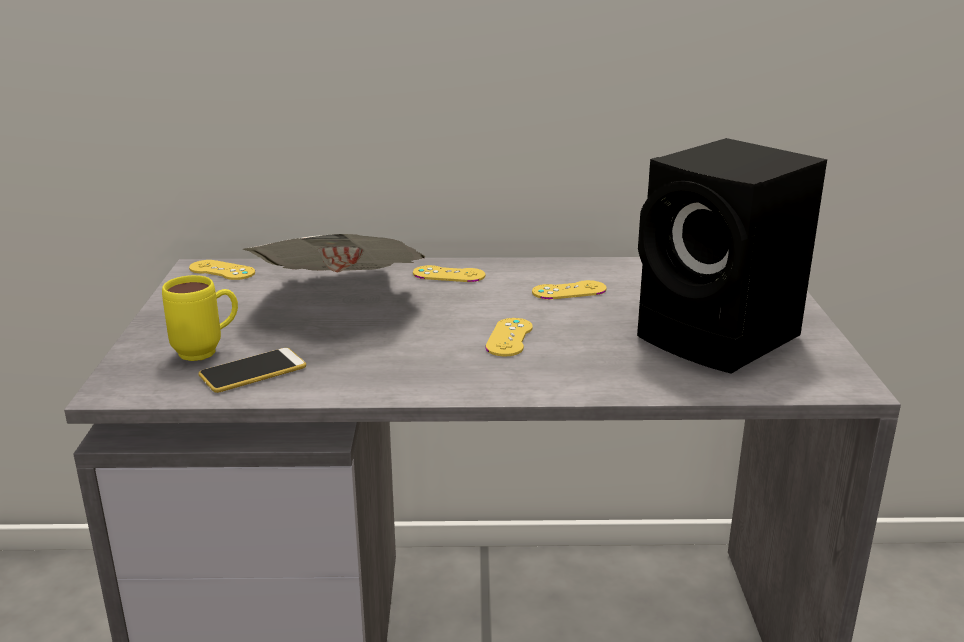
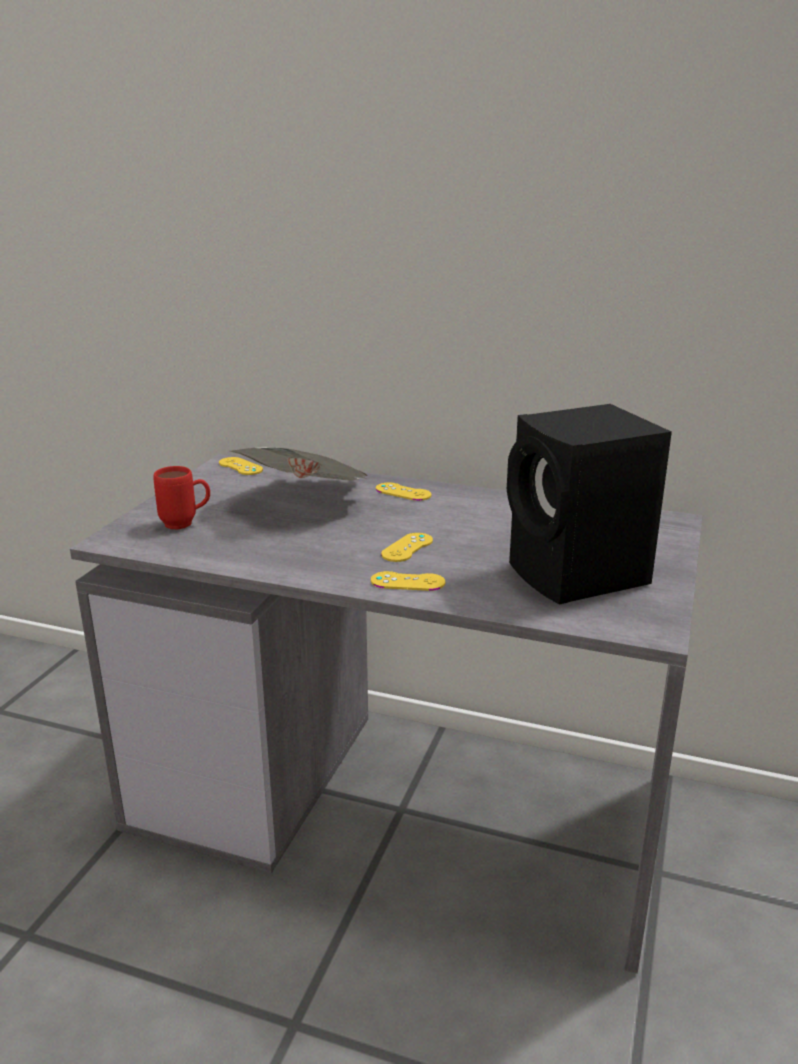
camera: 20 degrees right, 0 degrees up
(207, 351) = (186, 524): yellow mug -> red mug
(253, 371) = (205, 543): phone -> none
(569, 291) = (487, 518): yellow game controller -> yellow game controller (407, 582)

